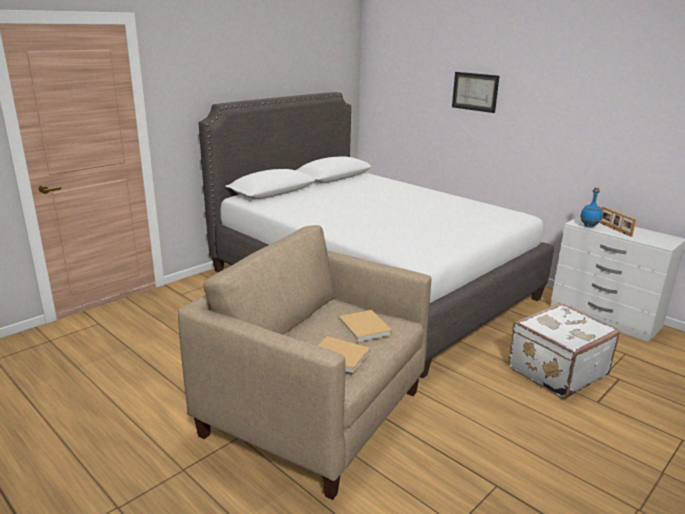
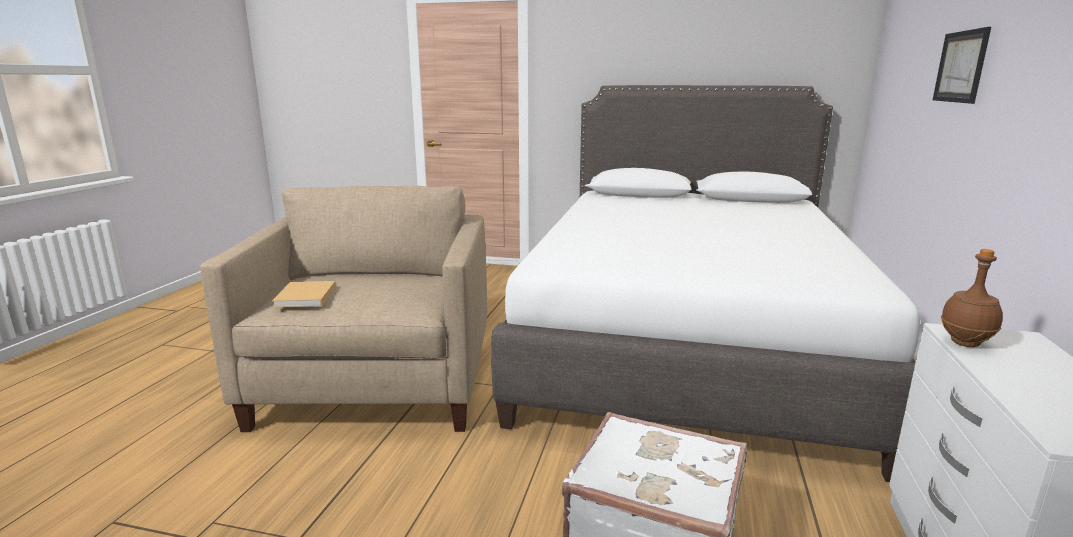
camera: 60 degrees right, 5 degrees down
(365, 328) = (376, 294): beige book -> none
(589, 226) = (965, 343): blue bottle -> brown bottle
(614, 229) = (1021, 369): picture frame -> none

